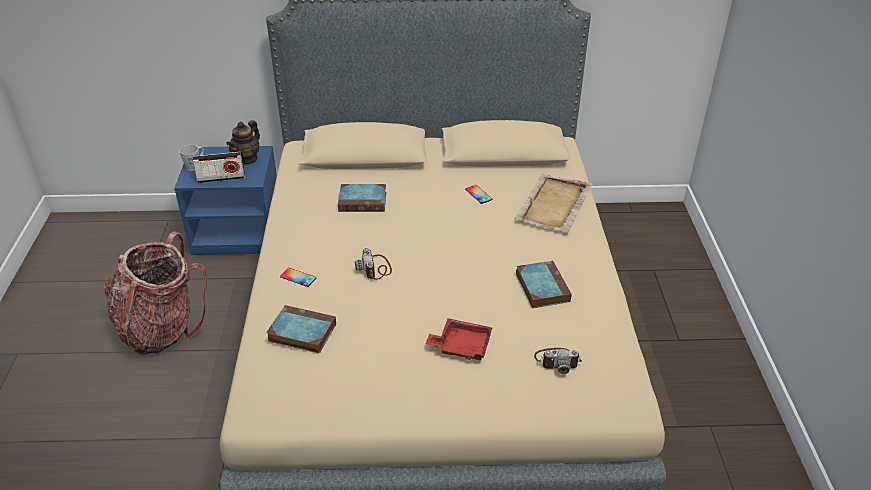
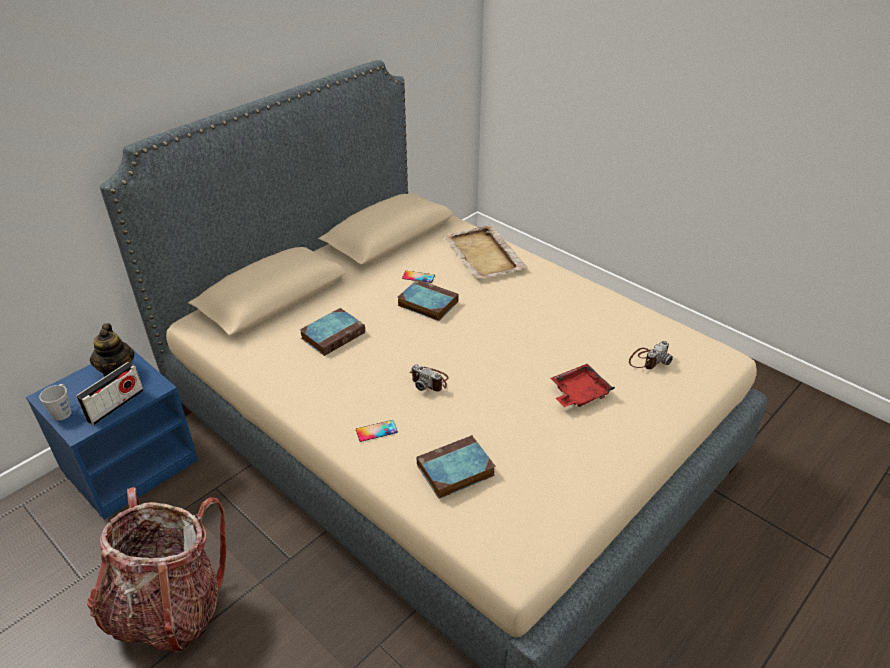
camera: 45 degrees left, 0 degrees up
(541, 287) = (563, 317): book -> book (426, 303)

